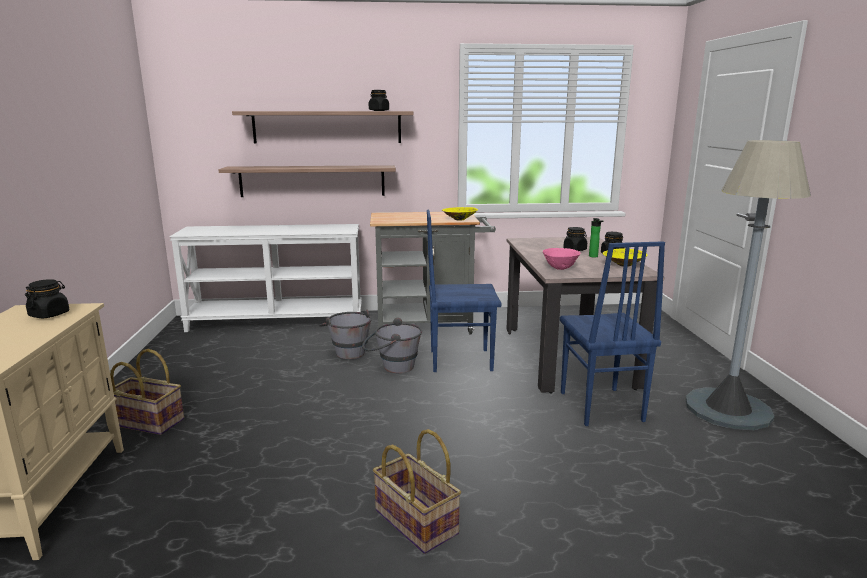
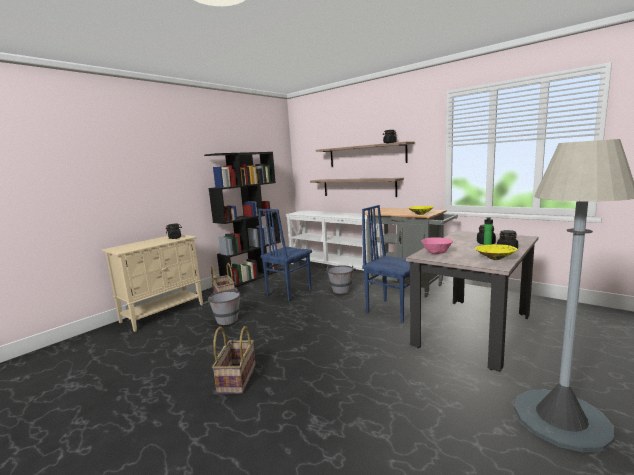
camera: 45 degrees right, 5 degrees down
(144, 371) = (253, 276): none -> black bookcase
(392, 367) = (349, 303): grey bucket -> grey bucket (224, 319)
(599, 407) = (438, 369): blue chair -> blue chair (288, 293)

